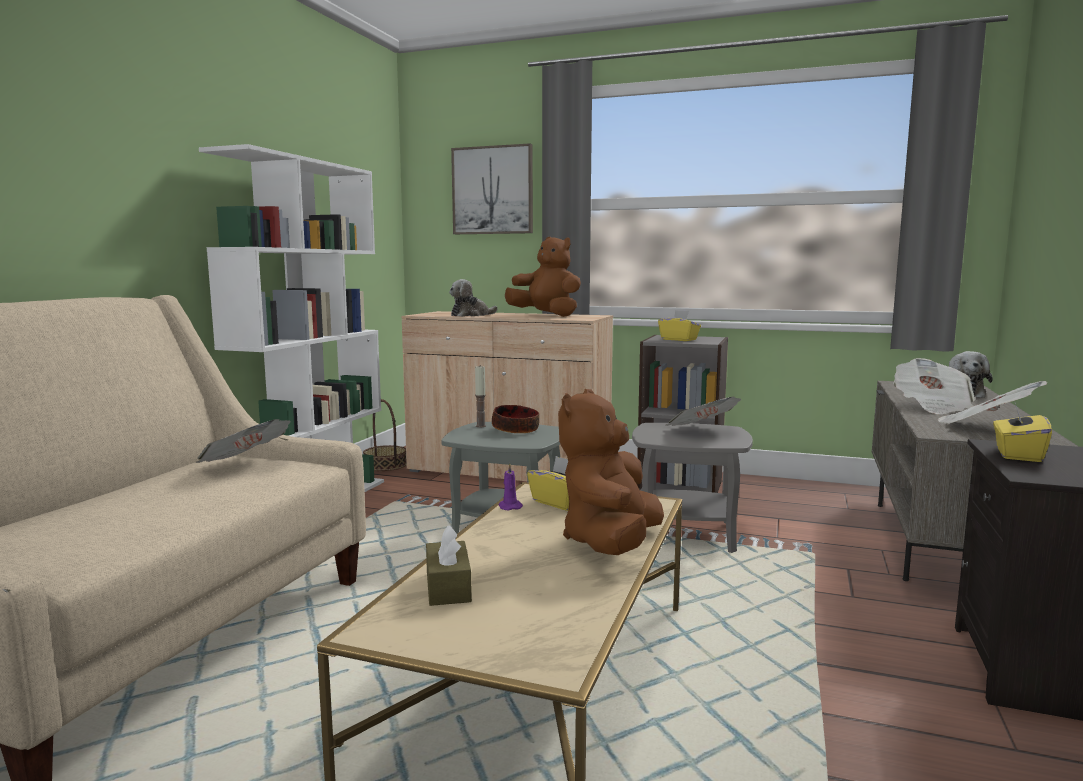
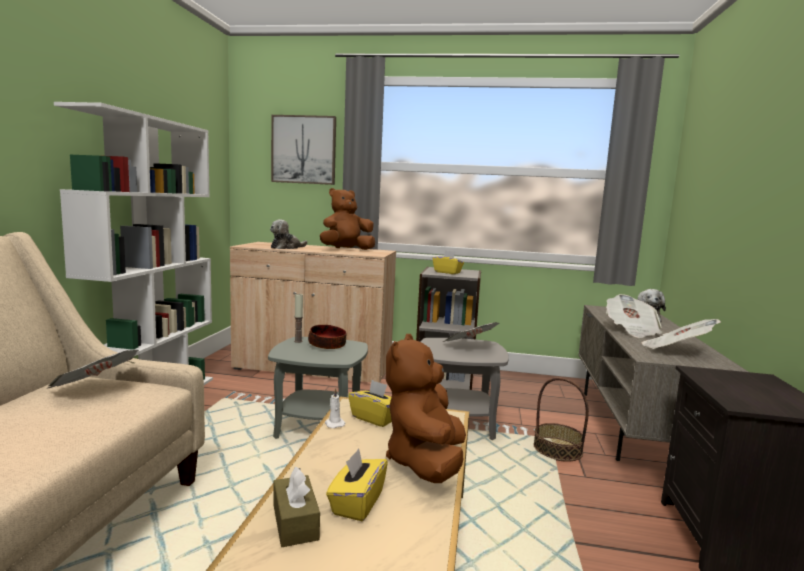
camera: 10 degrees left, 0 degrees up
(385, 465) = (213, 363): basket -> basket (557, 449)
(509, 506) = (334, 424): purple candle -> white candle
(546, 315) = (346, 250): brown plush toy -> brown plush toy turned 60 degrees counterclockwise
(1017, 454) = (717, 381): yellow tissue box -> yellow tissue box (357, 503)

